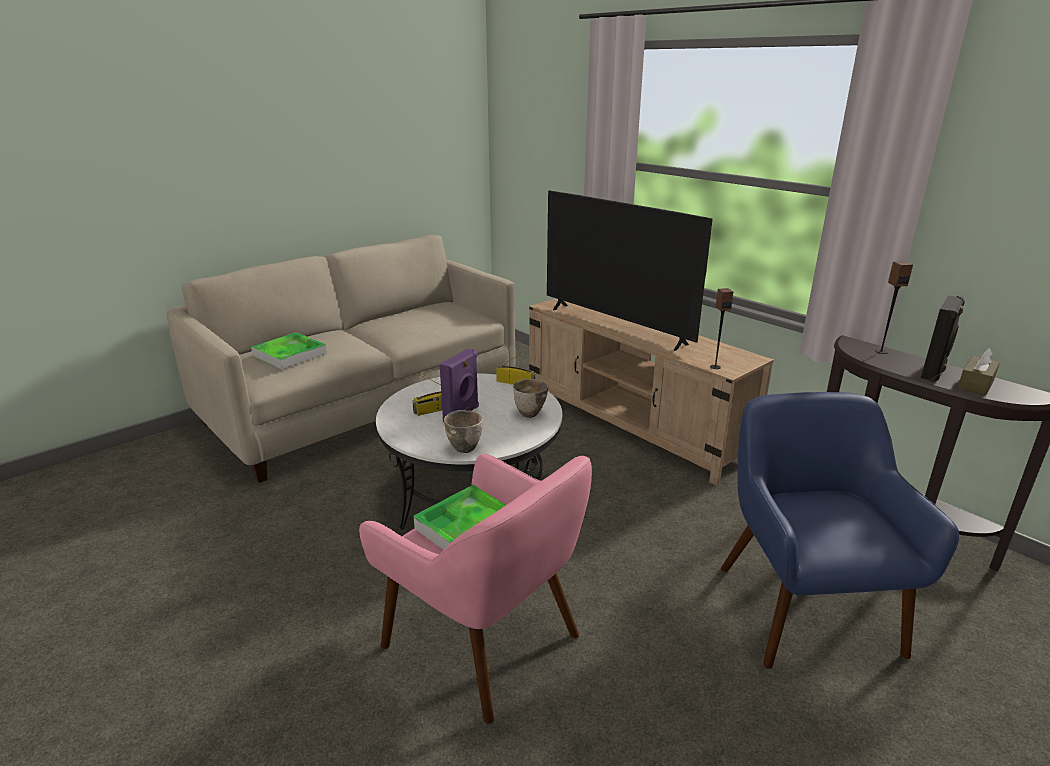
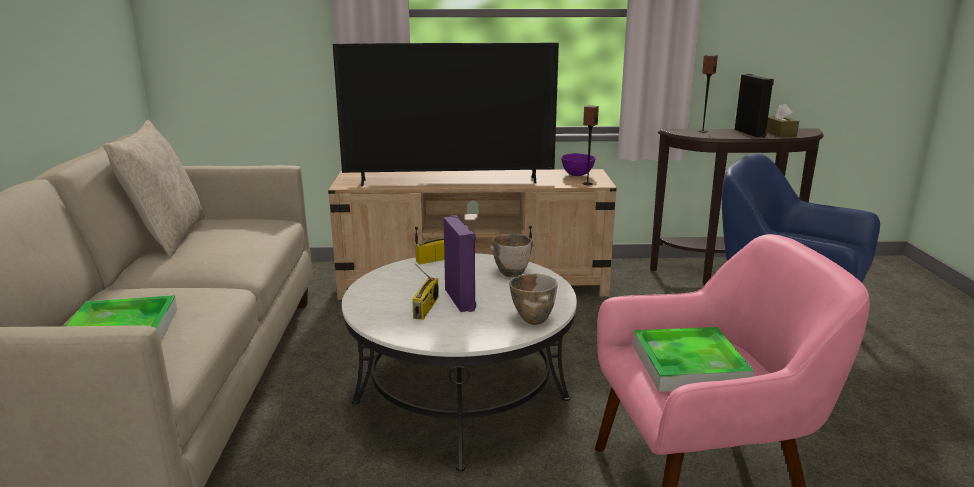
camera: 50 degrees left, 5 degrees down
(411, 309) = (167, 237): none -> beige pillow
(731, 356) = (578, 175): none -> purple bowl

